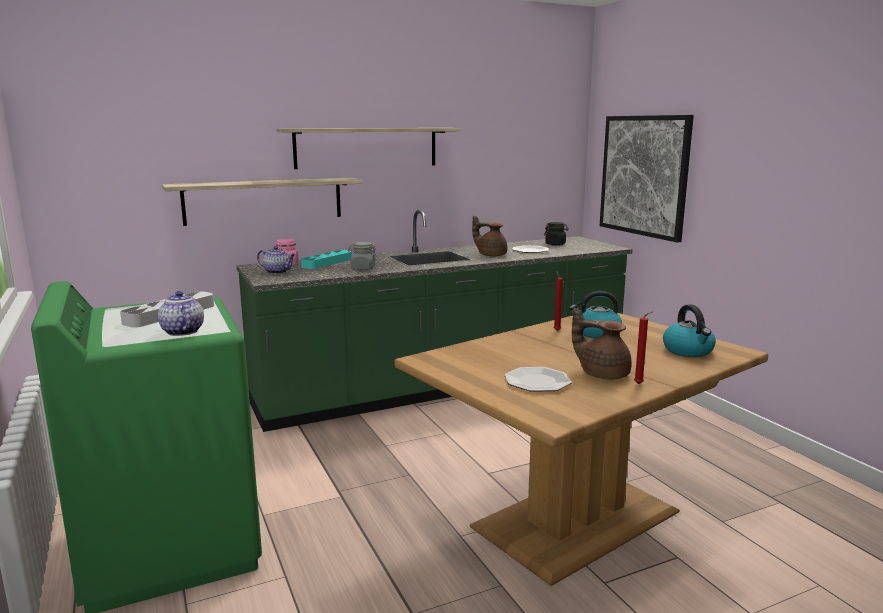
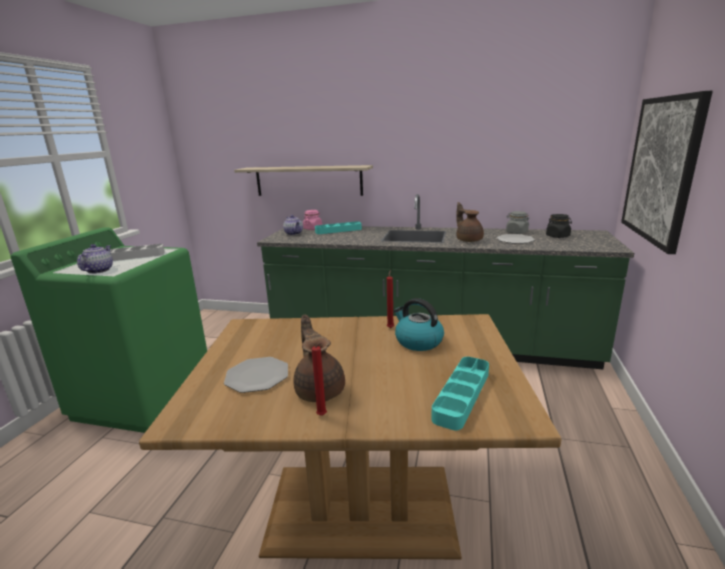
camera: 40 degrees right, 5 degrees up
(363, 268) = (346, 238): grey jar -> grey jar (516, 232)
(367, 147) = (384, 140): shelf -> none
(688, 351) = (461, 395): kettle -> turquoise tray

